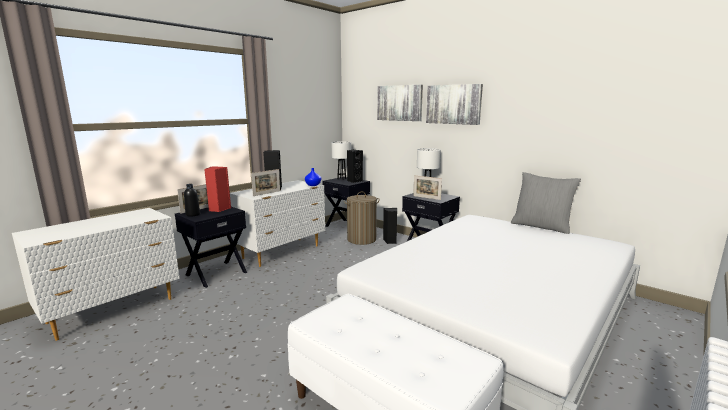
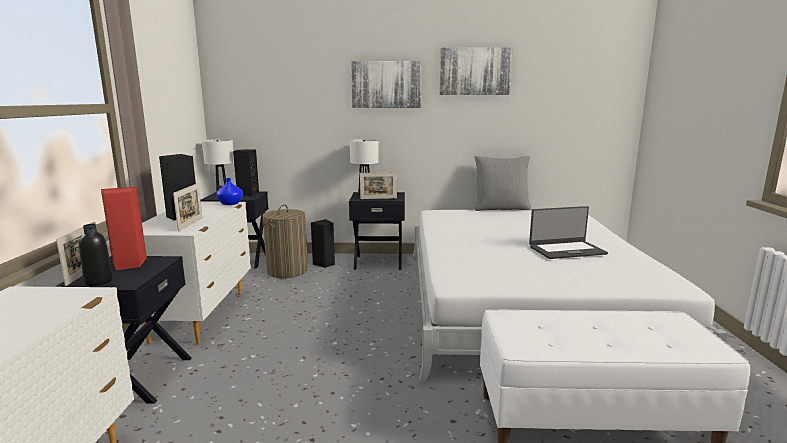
camera: 40 degrees left, 0 degrees up
(399, 103) = (308, 83): picture -> picture (475, 71)
(510, 274) = (566, 250): none -> laptop

